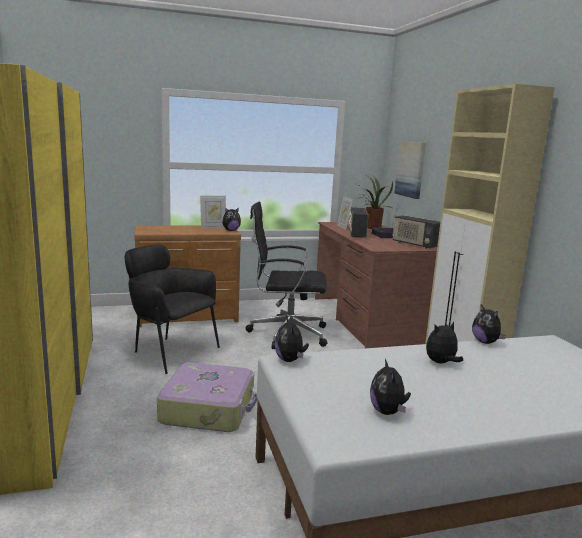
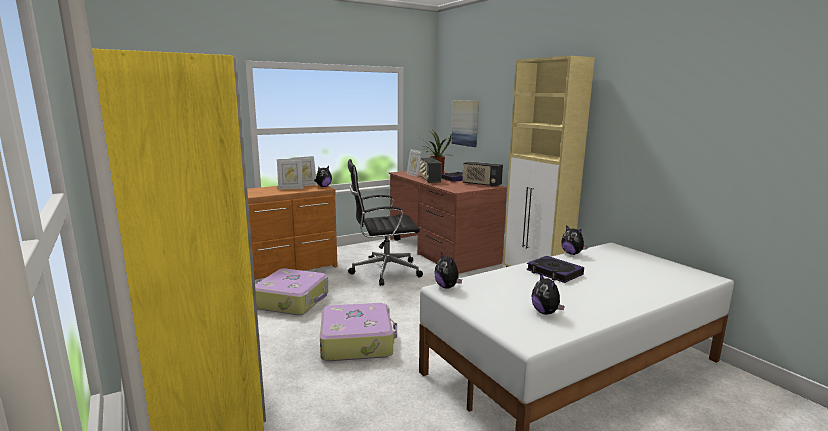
camera: 15 degrees left, 0 degrees up
(169, 351) = (292, 300): black armchair -> suitcase
(195, 229) = (290, 188): none -> picture frame
(441, 363) = (554, 272): plush toy -> book

